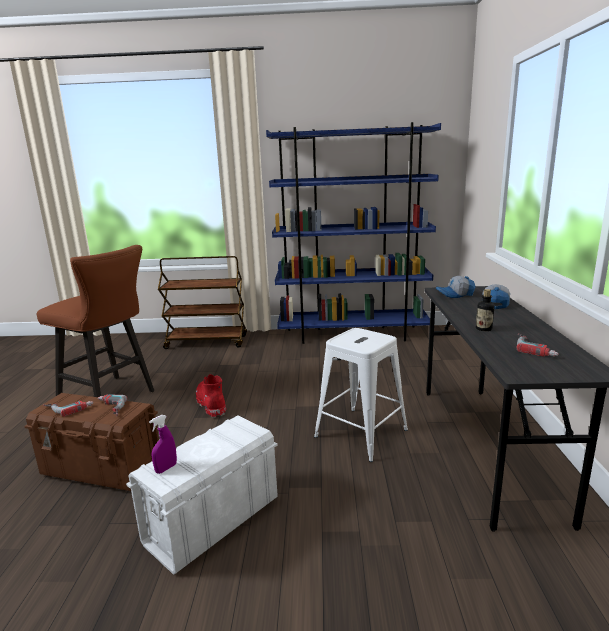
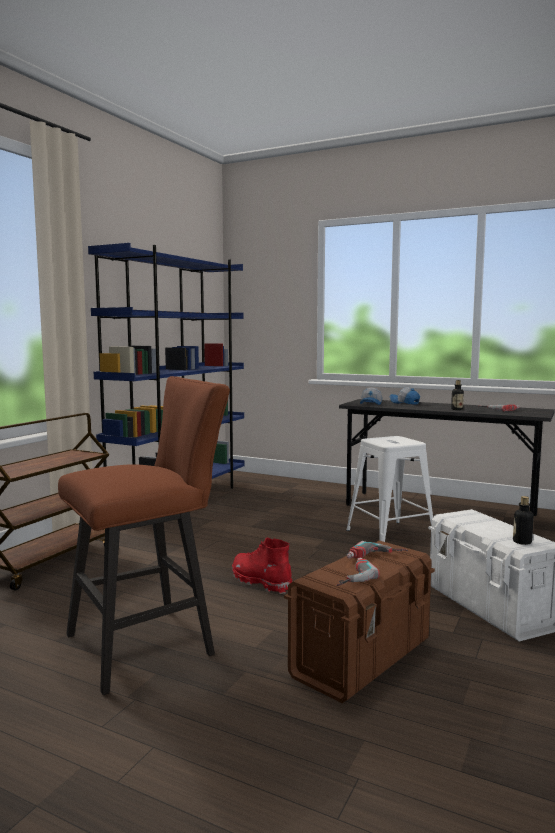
camera: 65 degrees left, 10 degrees down
(166, 468) = (522, 542): purple spray bottle -> bottle
(211, 405) = (261, 582): red boot -> red boot turned 45 degrees clockwise

